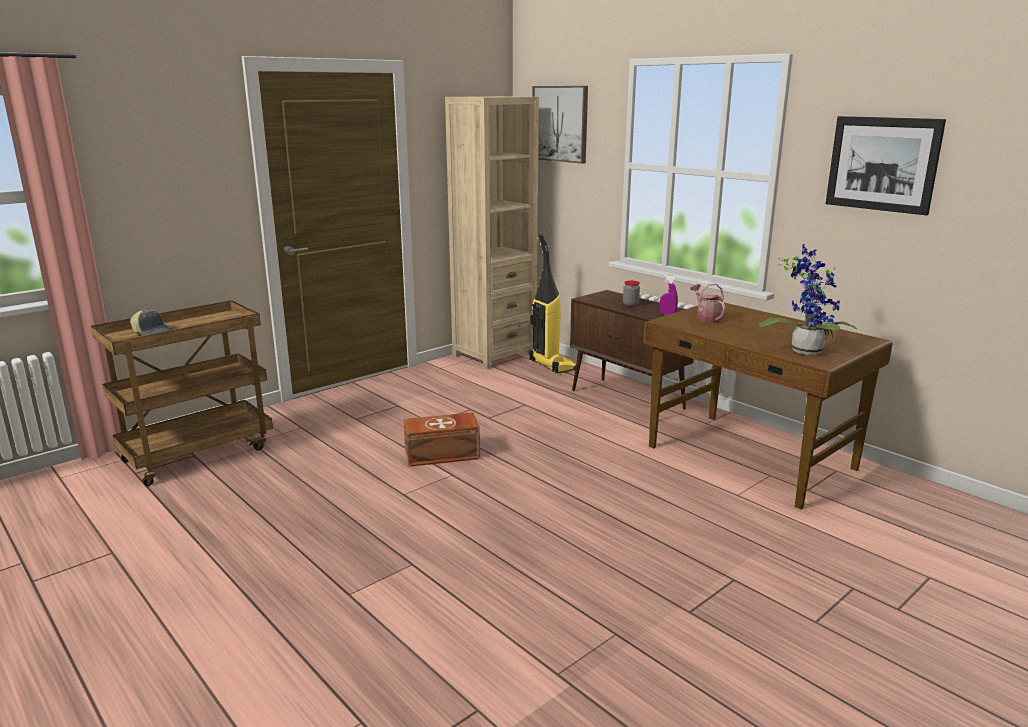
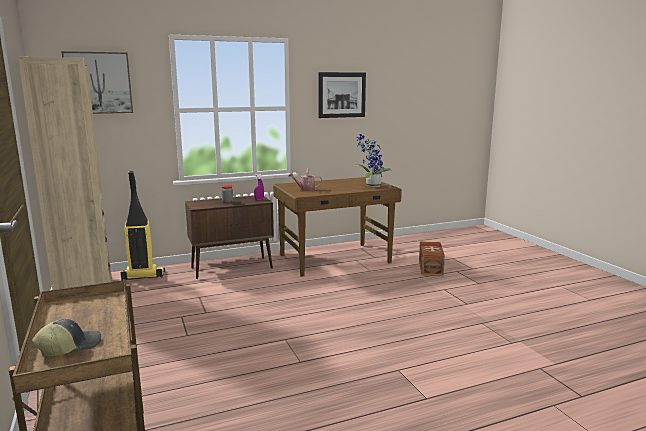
camera: 70 degrees left, 5 degrees down
(443, 455) = (251, 338): brown storage box -> brown storage box (431, 267)

